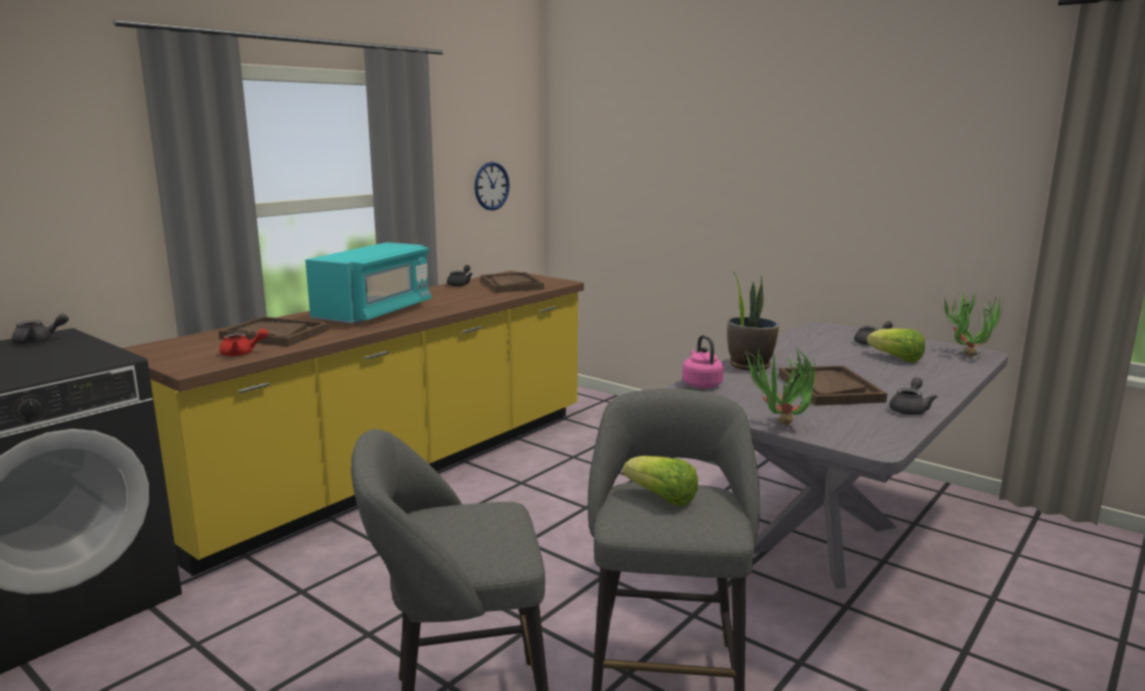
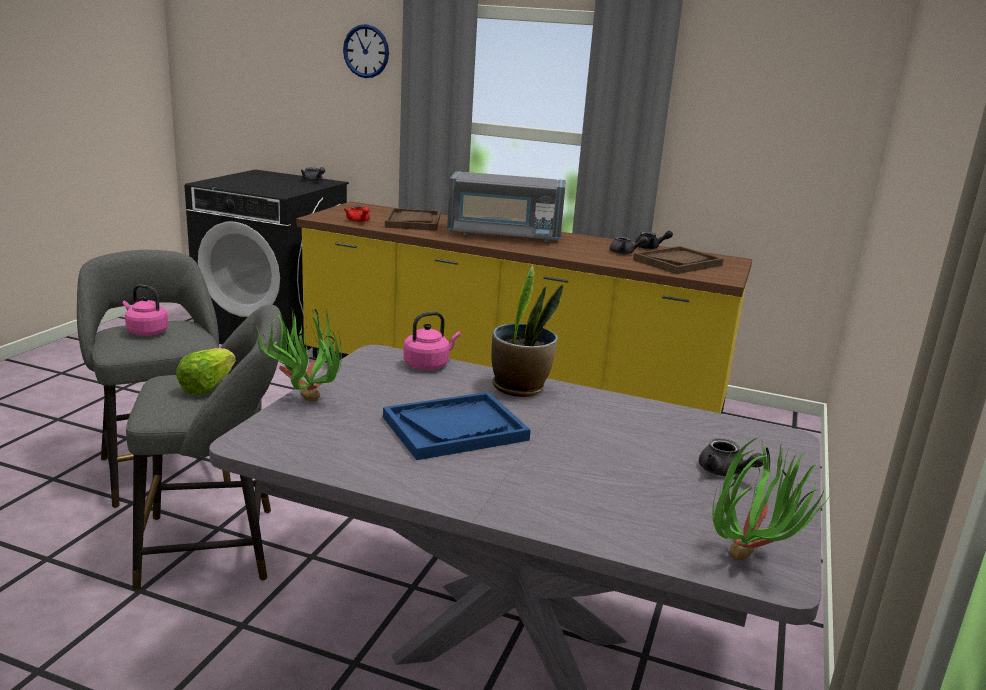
camera: 70 degrees right, 5 degrees up
(375, 312) = (504, 235): turquoise microwave -> grey microwave
(457, 535) = (145, 332): none -> pink kettle
(491, 186) = (772, 155): wall clock -> wall clock (366, 51)
(829, 388) = (455, 428): brown tray -> blue tray
(896, 359) = (645, 485): lettuce -> none
(910, 409) = (393, 473): grey teapot -> grey teapot (625, 253)

